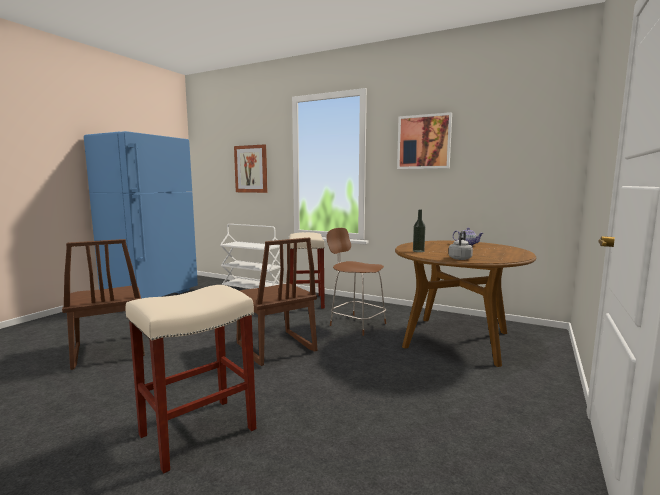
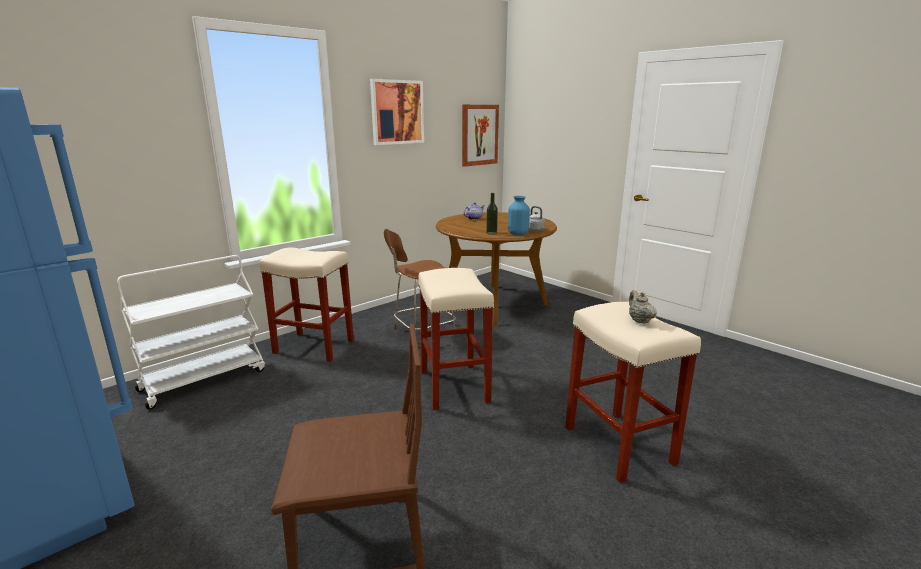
camera: 70 degrees left, 10 degrees up
(186, 297) = (639, 320): none -> beige teapot
(251, 169) = (104, 154): picture -> picture (479, 135)
(275, 348) = (455, 386): brown chair -> beige stool
(431, 256) = (518, 234): none -> blue vase

